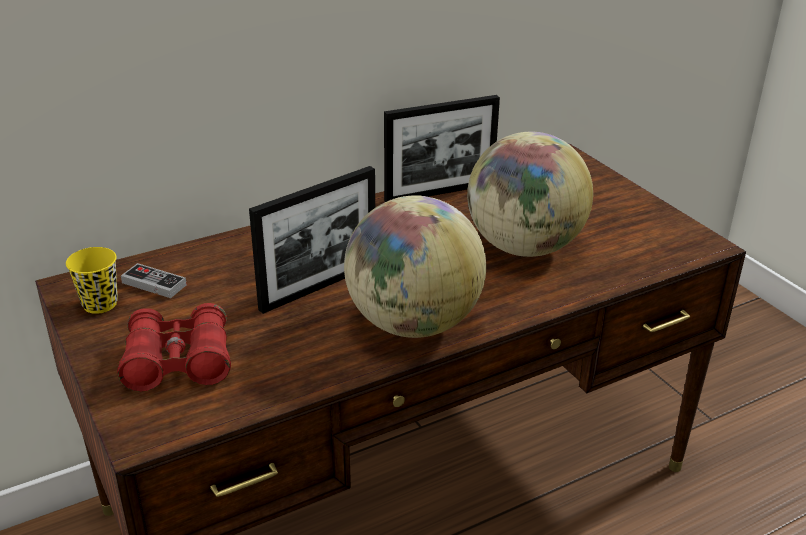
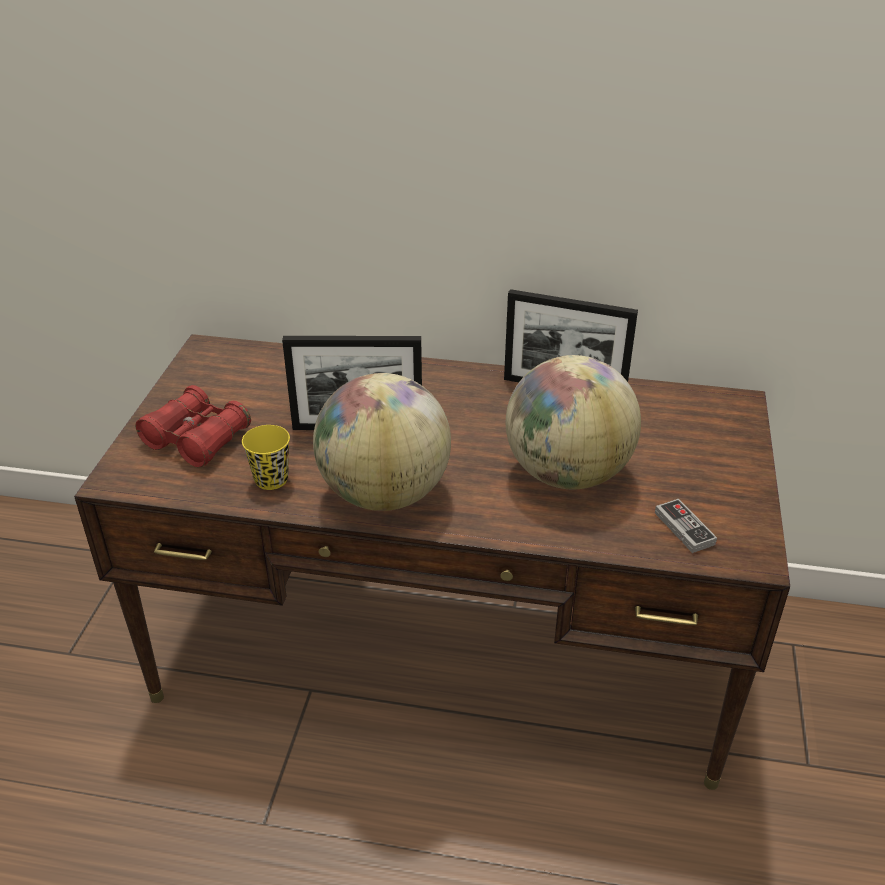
camera: 40 degrees right, 5 degrees up
(100, 304) = (205, 370): yellow cup -> yellow cup (271, 479)
(154, 284) = (254, 371): game controller -> game controller (684, 528)

